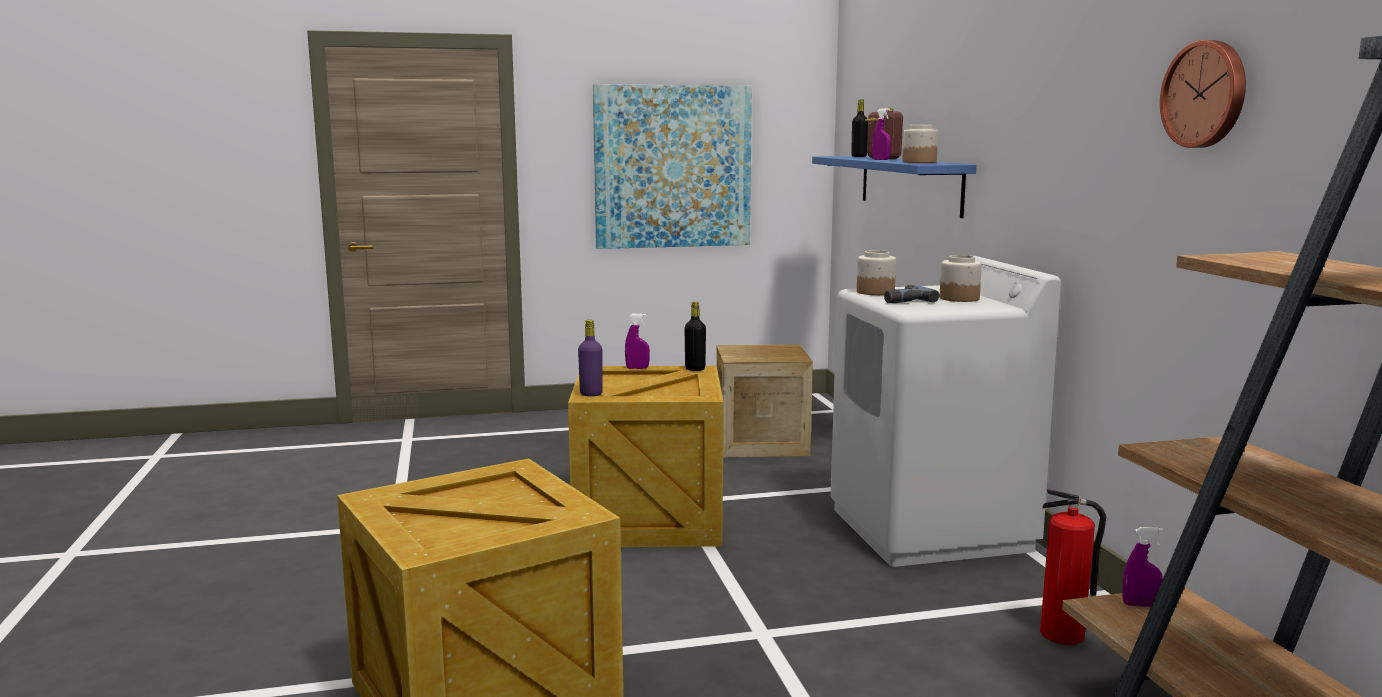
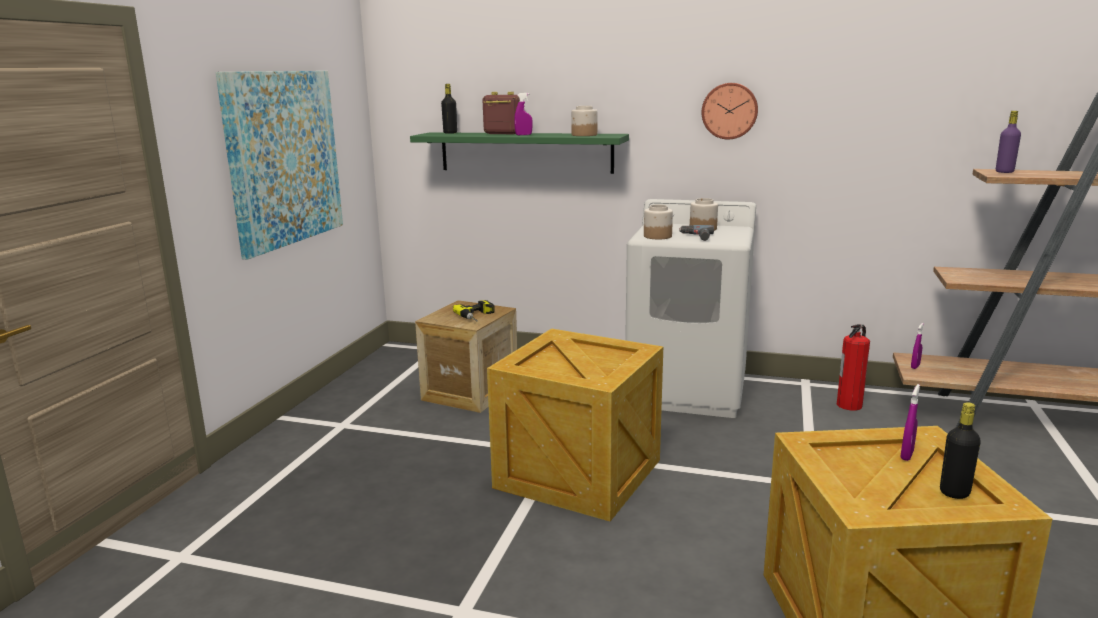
camera: 60 degrees left, 5 degrees up
(591, 394) = (595, 380): purple bottle -> purple bottle (1004, 172)
(637, 368) = (526, 351): purple spray bottle -> purple spray bottle (906, 455)
(695, 369) = (556, 336): black bottle -> black bottle (954, 492)
(762, 356) = (478, 316): none -> power drill
(909, 184) = (525, 152): blue shelf -> green shelf
(1206, 94) = (876, 87): wall clock -> wall clock (729, 111)

